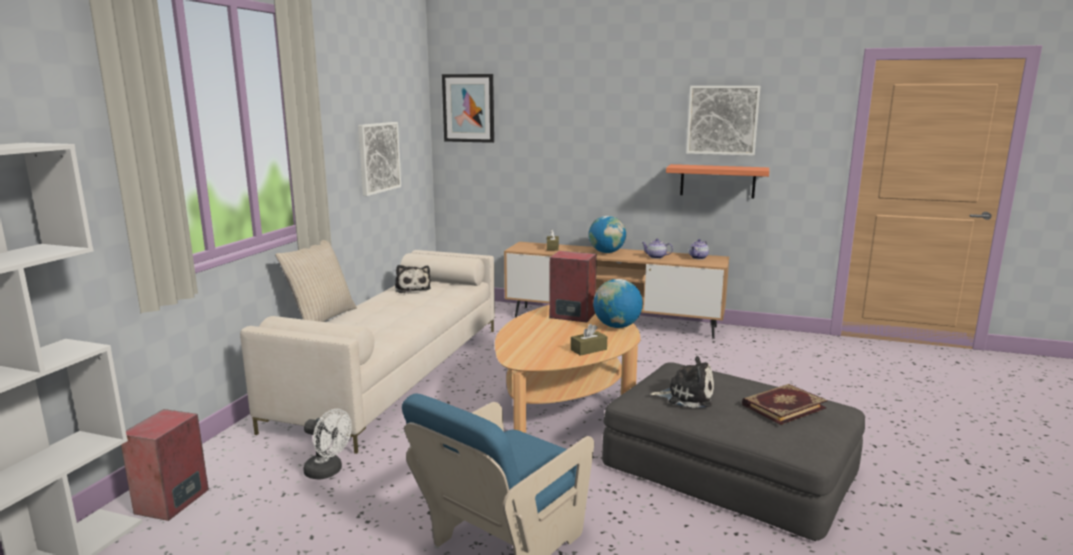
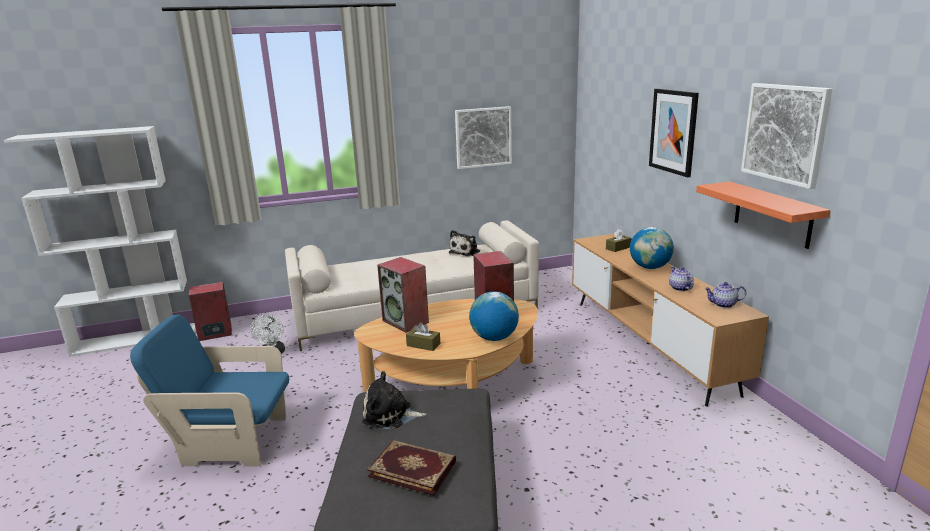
camera: 55 degrees right, 5 degrees up
(321, 319) = (372, 256): beige pillow -> none
(468, 108) = (595, 94): picture -> picture (673, 131)
(526, 344) = (406, 321): none -> speaker
(686, 396) = (390, 415): plush toy -> plush toy turned 120 degrees clockwise

